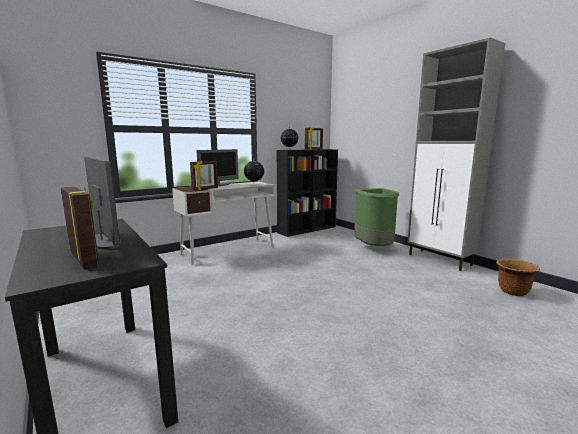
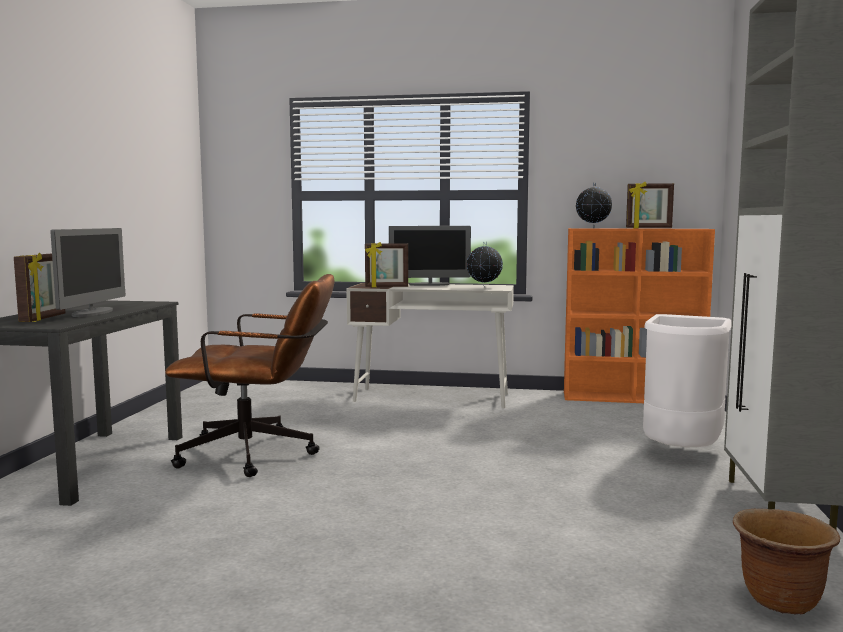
camera: 45 degrees right, 5 degrees down
(220, 316) = (260, 455): none -> brown office chair
(307, 229) = (633, 398): black bookcase -> orange bookcase
(374, 248) = (681, 453): green trash can -> white trash can

